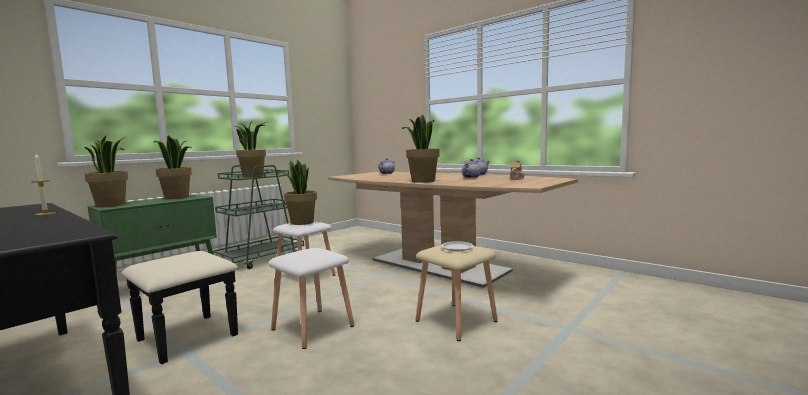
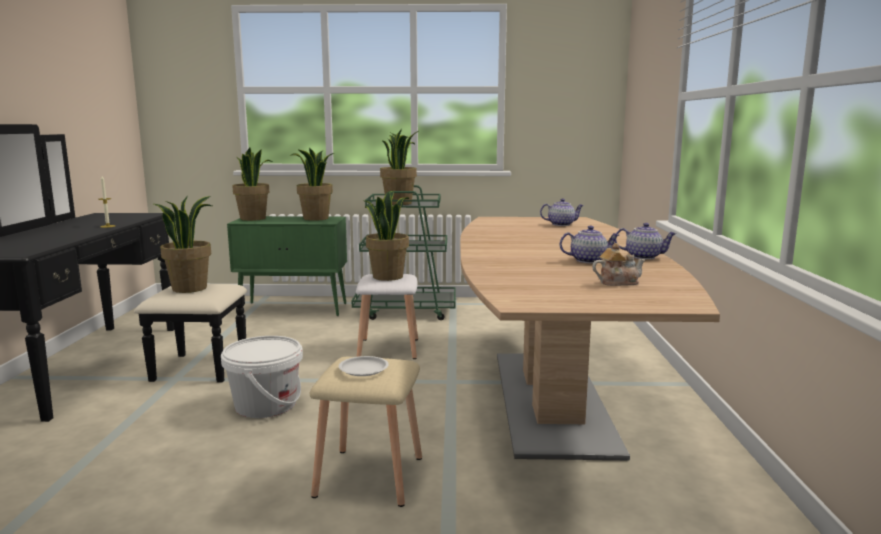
camera: 50 degrees right, 5 degrees up
(311, 327) = (266, 405): white stool -> white bucket
(422, 181) = (490, 252): potted plant -> potted plant (190, 288)

